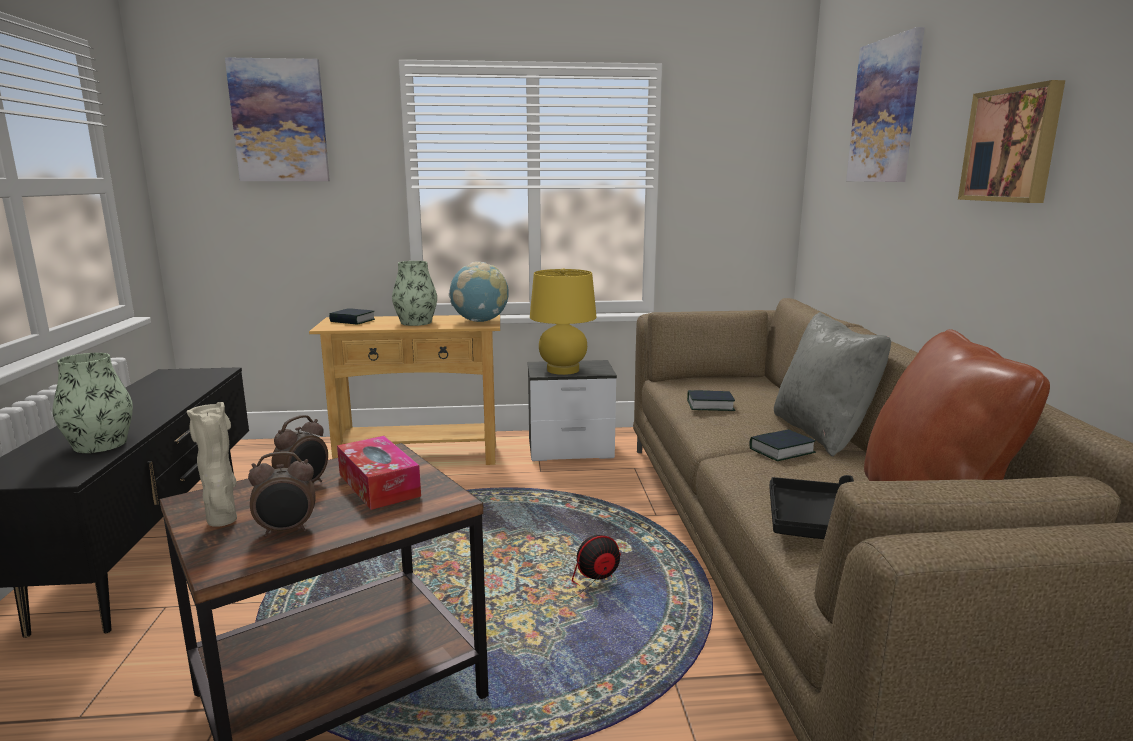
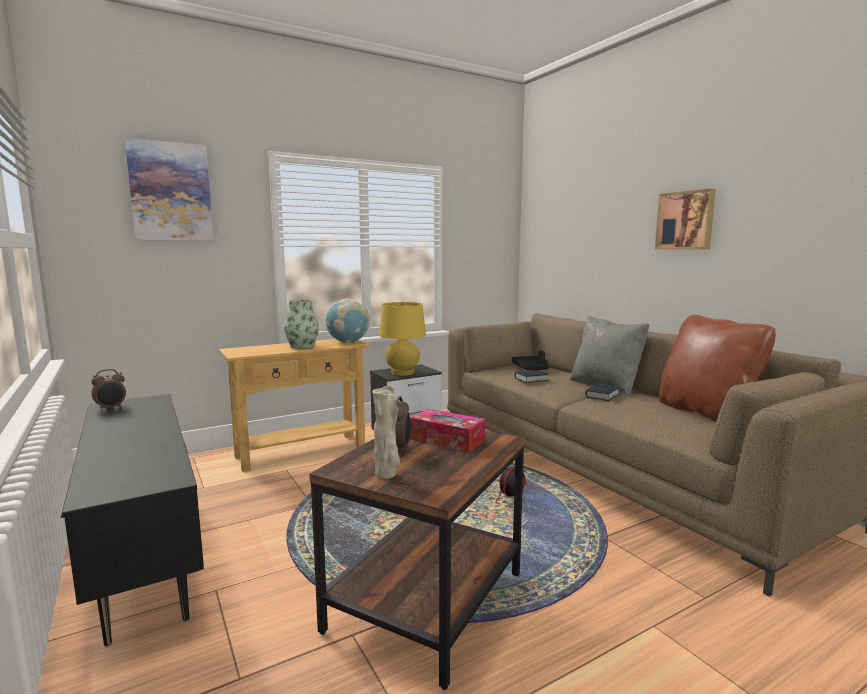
camera: 25 degrees left, 5 degrees down
(100, 444) = (155, 457): vase -> none
(287, 531) = (440, 471): alarm clock -> alarm clock (111, 408)
(352, 321) = (249, 349): book -> none
(810, 522) = (666, 424): black tray -> black tray (531, 369)
(885, 111) = (588, 202): picture -> none

